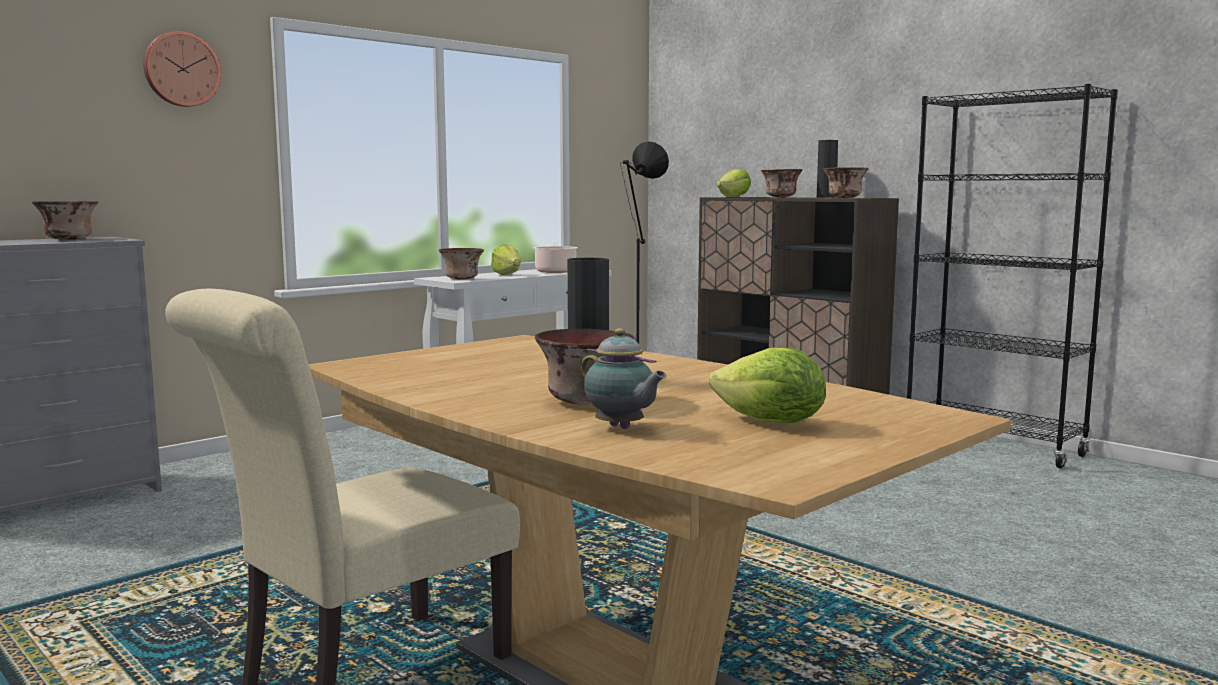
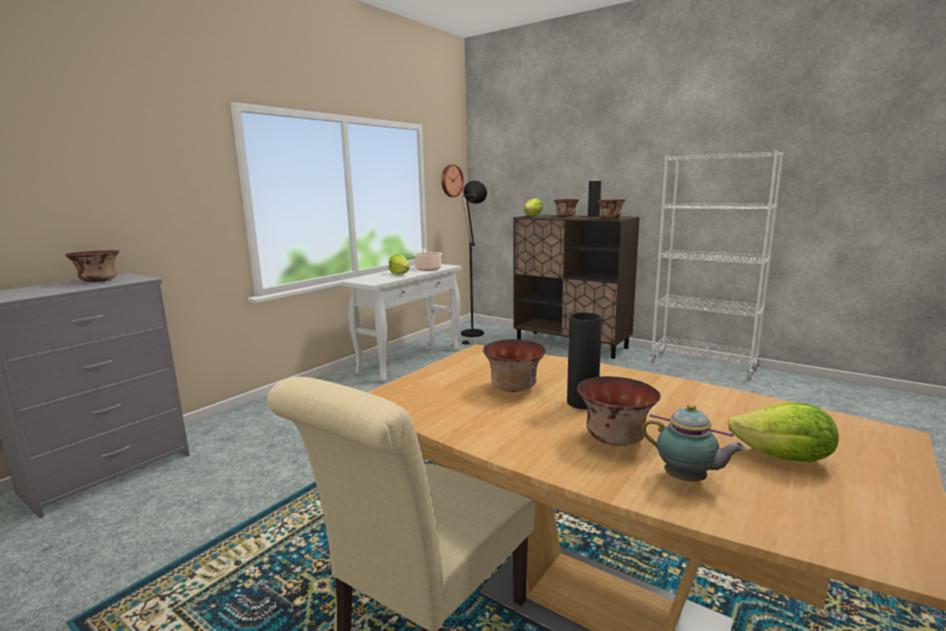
camera: 10 degrees left, 5 degrees up
(181, 69) = (169, 144): wall clock -> wall clock (451, 181)
(461, 279) = (375, 281): bowl -> bowl (513, 387)
(993, 446) = (703, 365): black bookcase -> white bookcase

